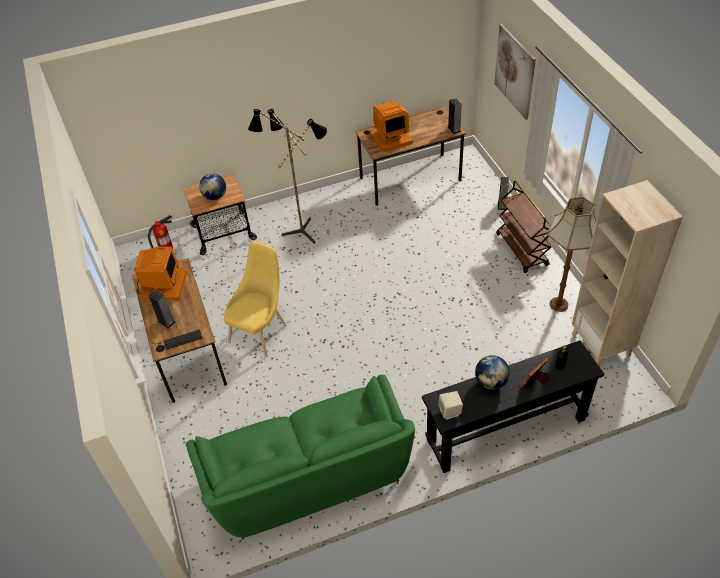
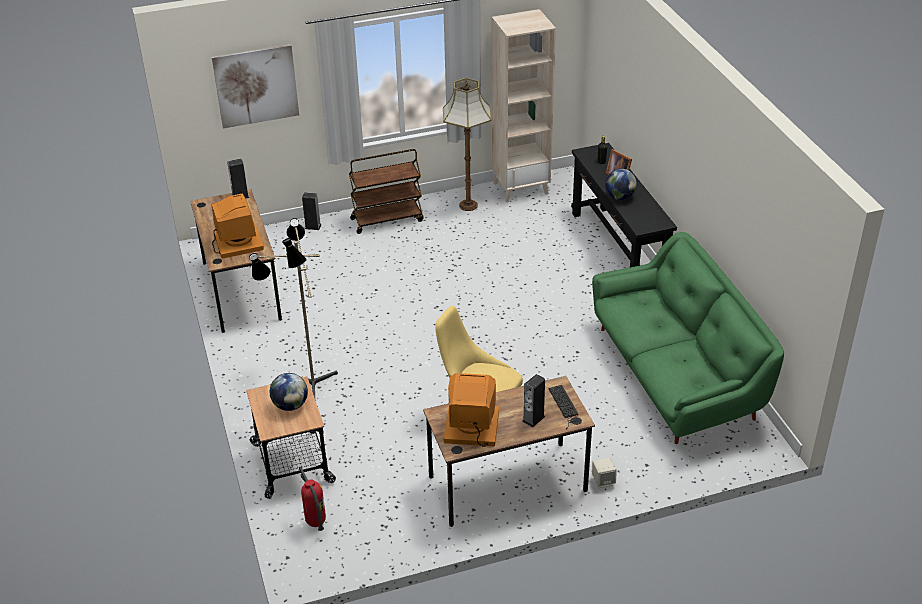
camera: 90 degrees left, 10 degrees down
(450, 411) = (654, 220): beige speaker -> beige speaker (603, 481)

